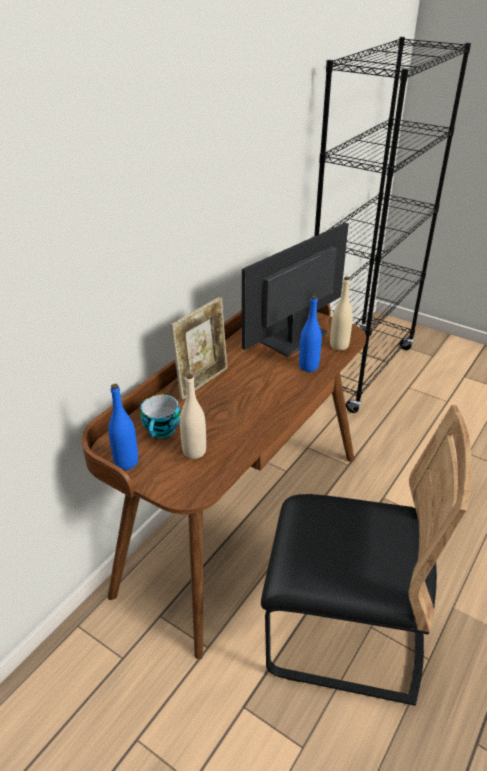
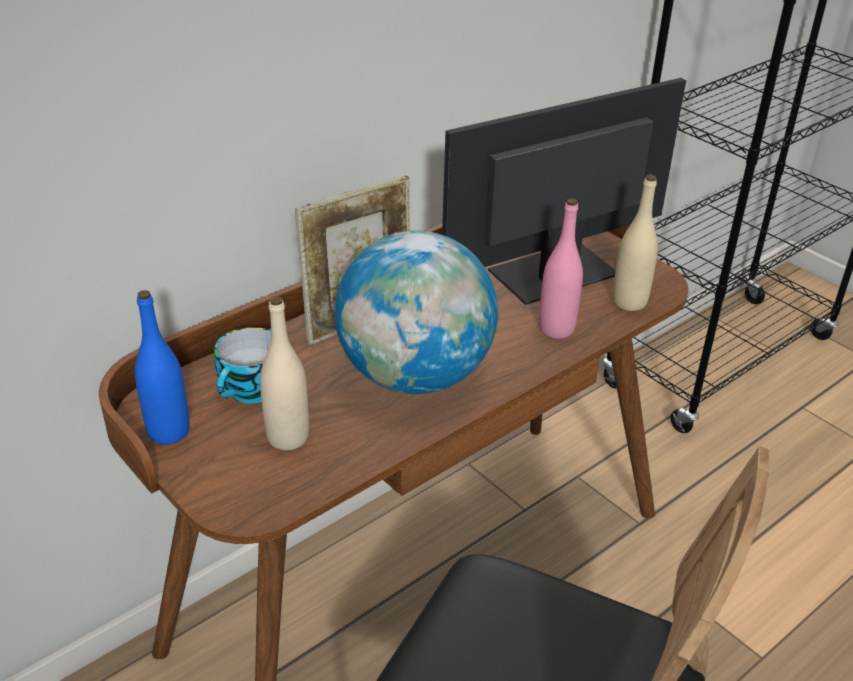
camera: 15 degrees right, 0 degrees up
(246, 405) = (415, 376): none -> globe
(308, 366) = (556, 329): blue bottle -> pink bottle

